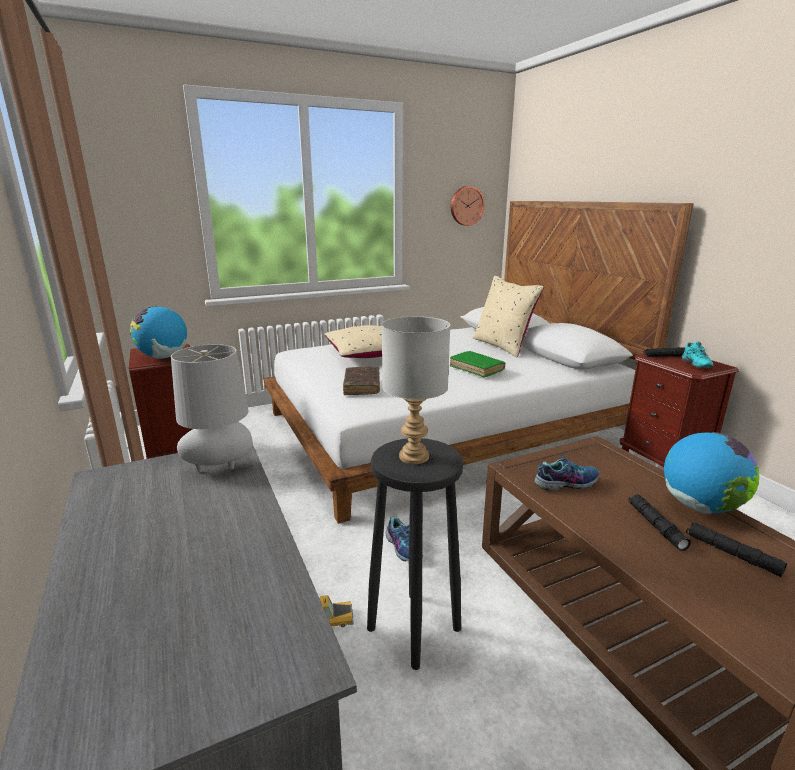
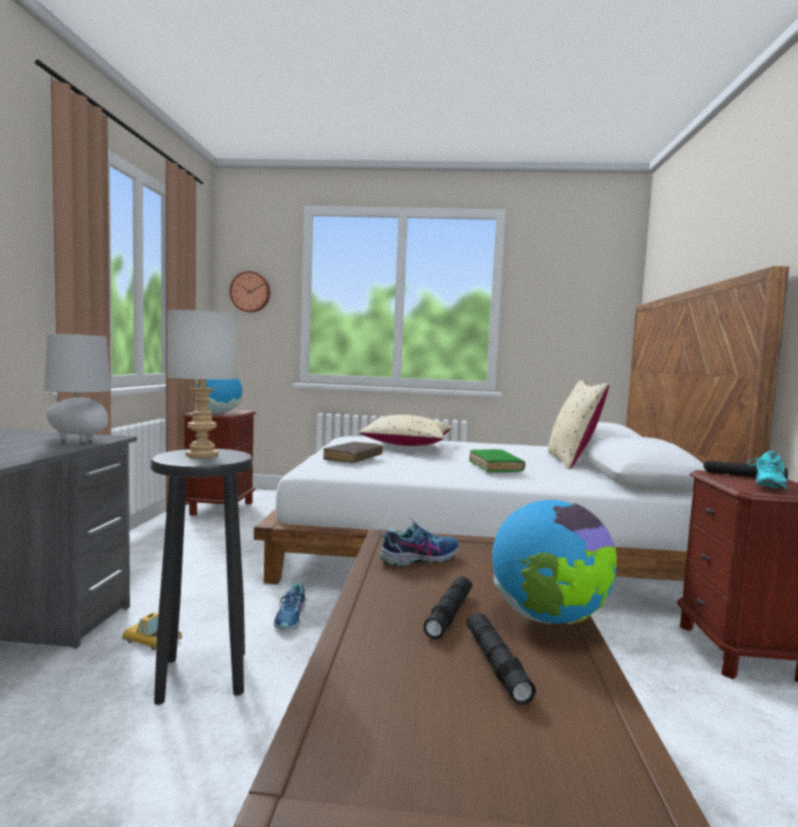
camera: 30 degrees right, 15 degrees down
(466, 206) = (582, 312): wall clock -> wall clock (250, 292)
(566, 482) = (419, 558): shoe -> shoe turned 45 degrees counterclockwise

